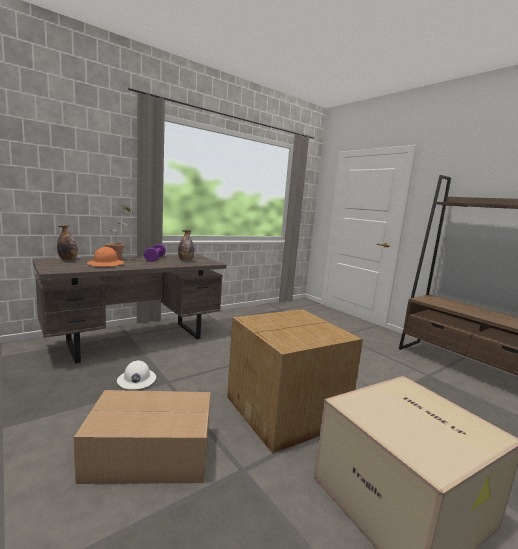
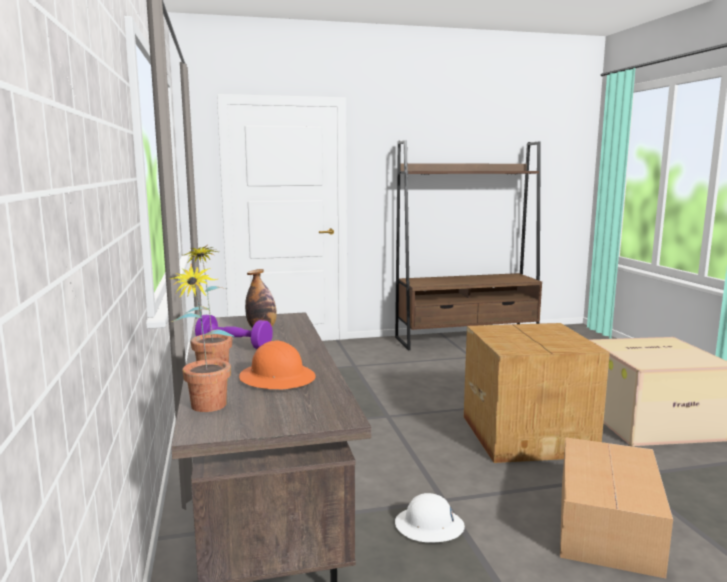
camera: 65 degrees left, 0 degrees up
(68, 260) = (206, 409): bottle -> potted plant

